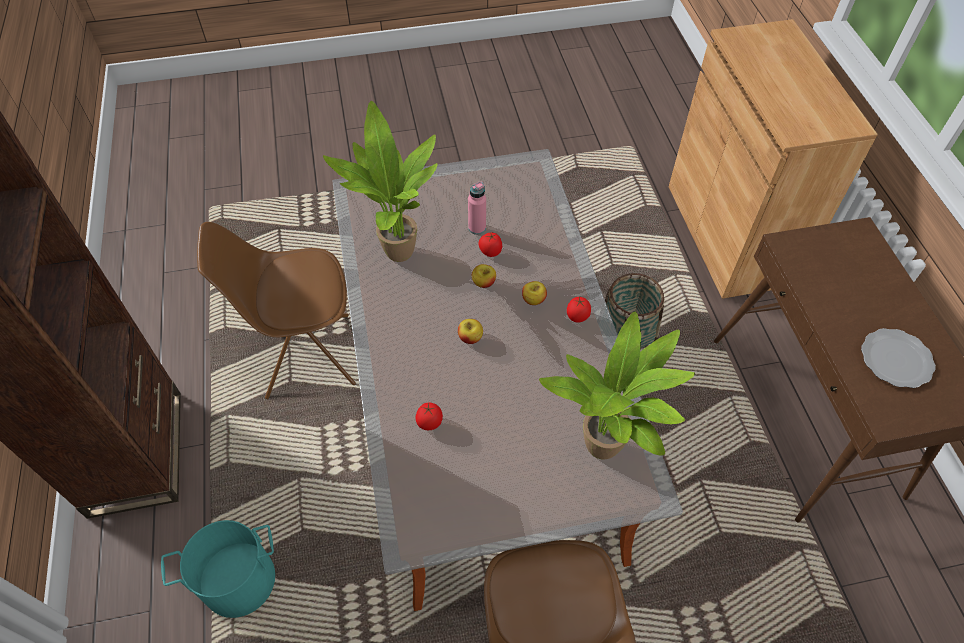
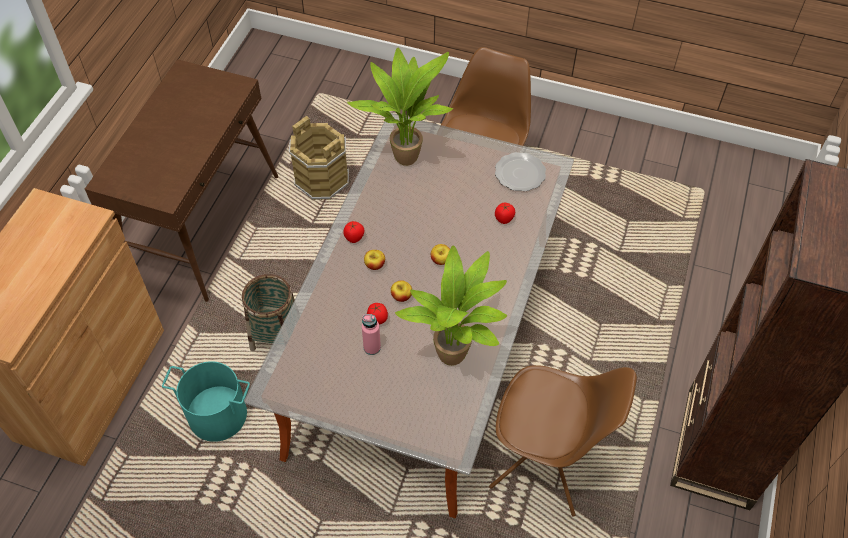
camera: 150 degrees left, 0 degrees up
(239, 582) = (655, 313): turquoise bucket -> turquoise bucket (218, 414)
(744, 549) = (322, 180): none -> brown bucket
(897, 360) = (194, 106): plate -> plate (519, 173)

